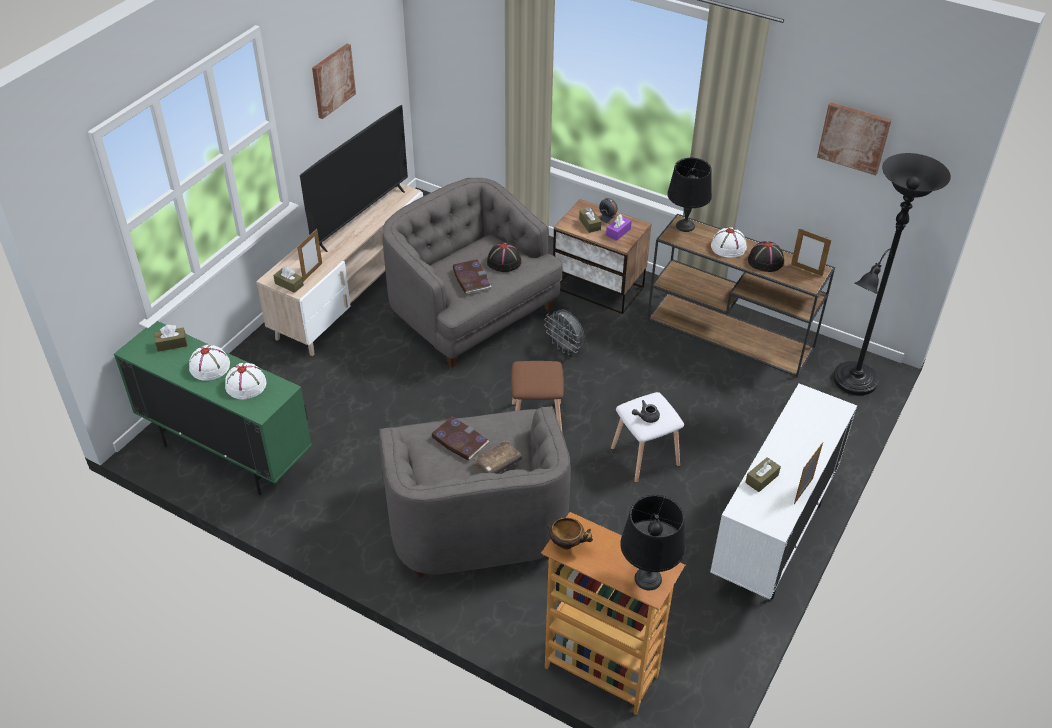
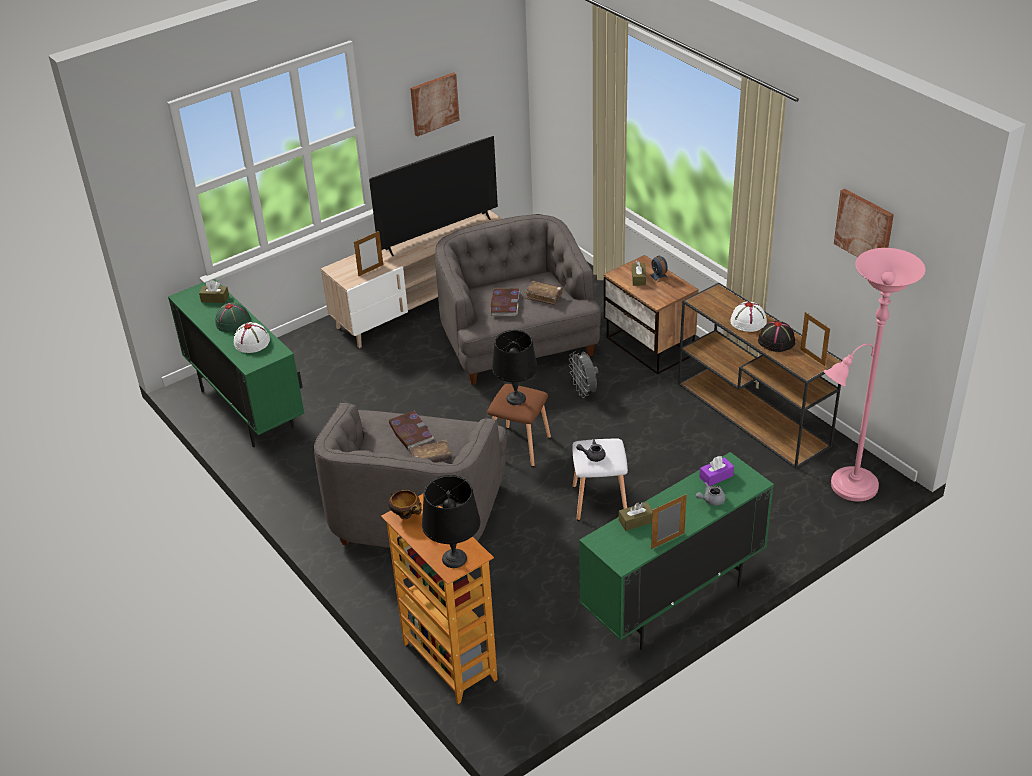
camera: 25 degrees right, 5 degrees down
(210, 366) = (233, 322): white hat -> green hat
(289, 284) = (345, 276): brown tissue box -> none
(504, 262) = (544, 296): black hat -> brown book
(618, 232) = (661, 290): purple tissue box -> purple tissue box (716, 476)
(685, 226) = (719, 294): black table lamp -> black table lamp (516, 398)
(771, 541) = (673, 602): white cabinet -> green cabinet
(814, 437) = (710, 500): none -> grey teapot
(852, 383) = (849, 487): black floor lamp -> pink floor lamp

